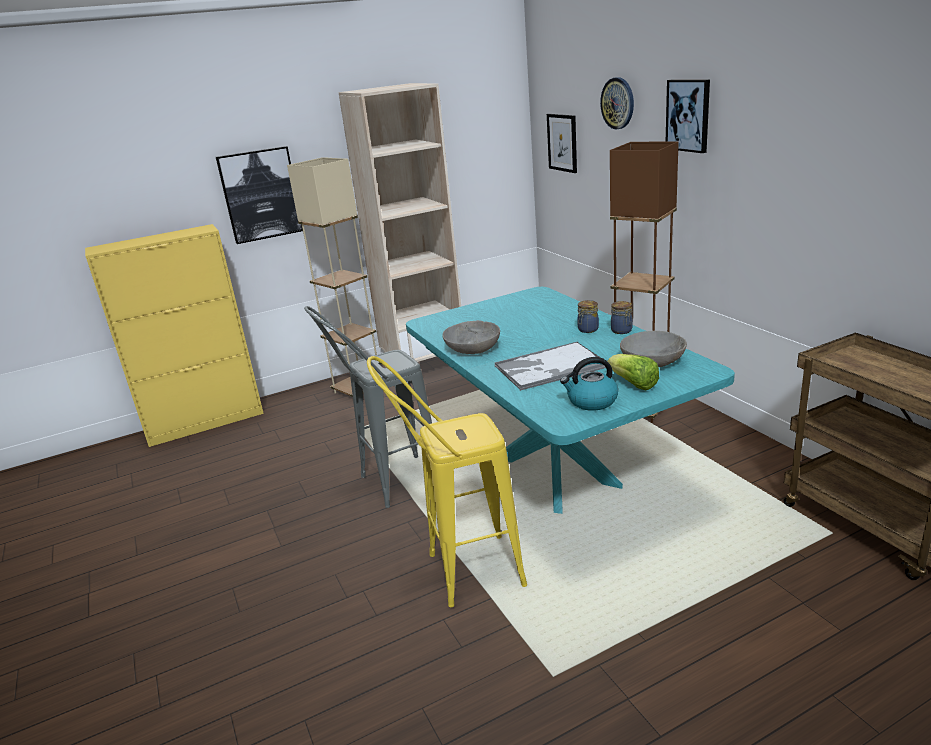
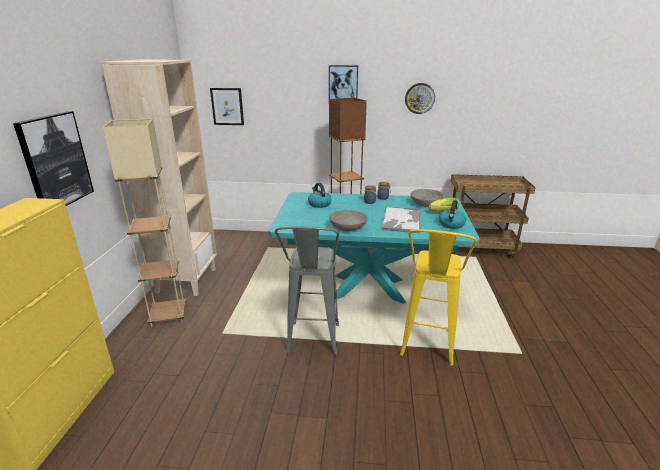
camera: 60 degrees left, 0 degrees up
(526, 311) = (319, 204): none -> kettle
(618, 103) = (283, 79): wall clock -> wall clock (419, 98)

